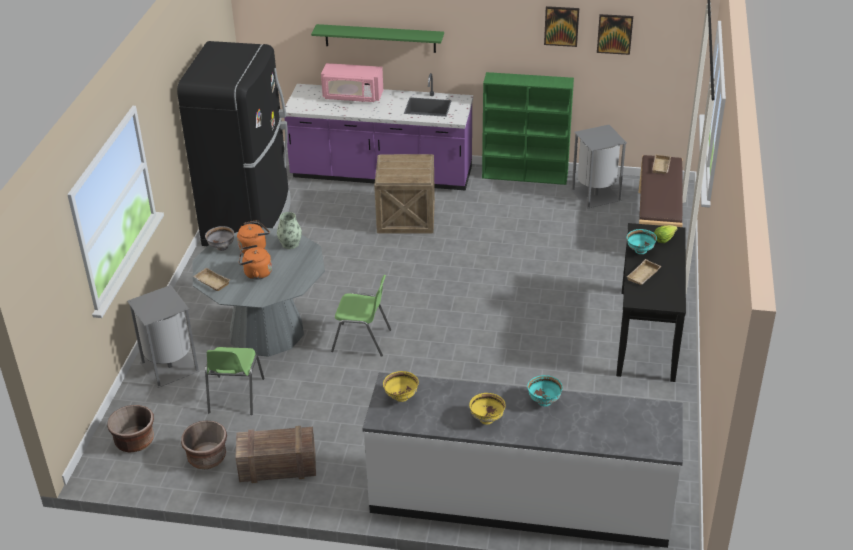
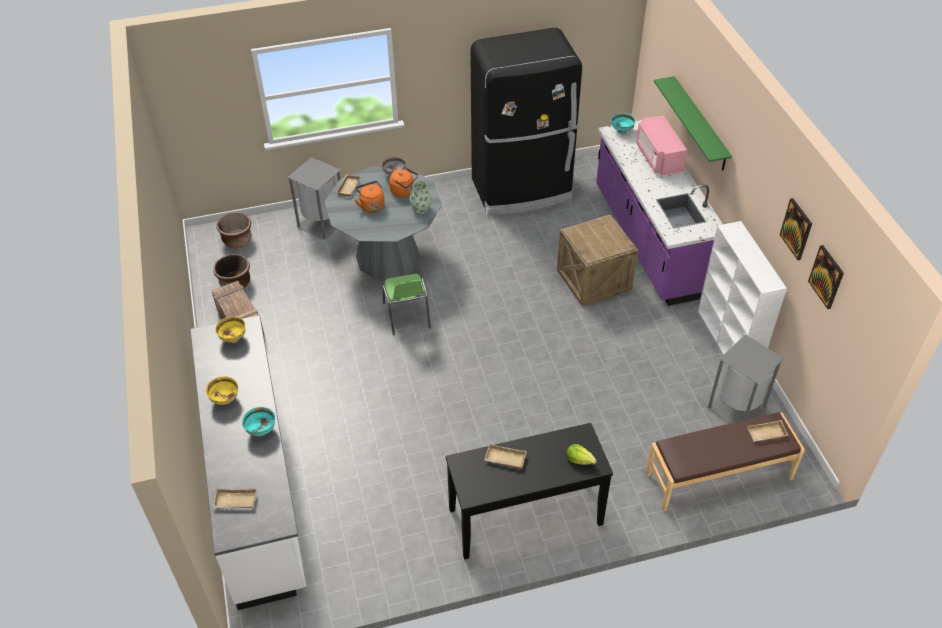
camera: 65 degrees right, 10 degrees up
(235, 396) = (306, 270): green chair -> none
(526, 175) = (728, 341): green bookcase -> white bookcase
(626, 436) = (235, 501): none -> beige tray
(640, 251) = (545, 445): turquoise bowl -> turquoise bowl (622, 131)

